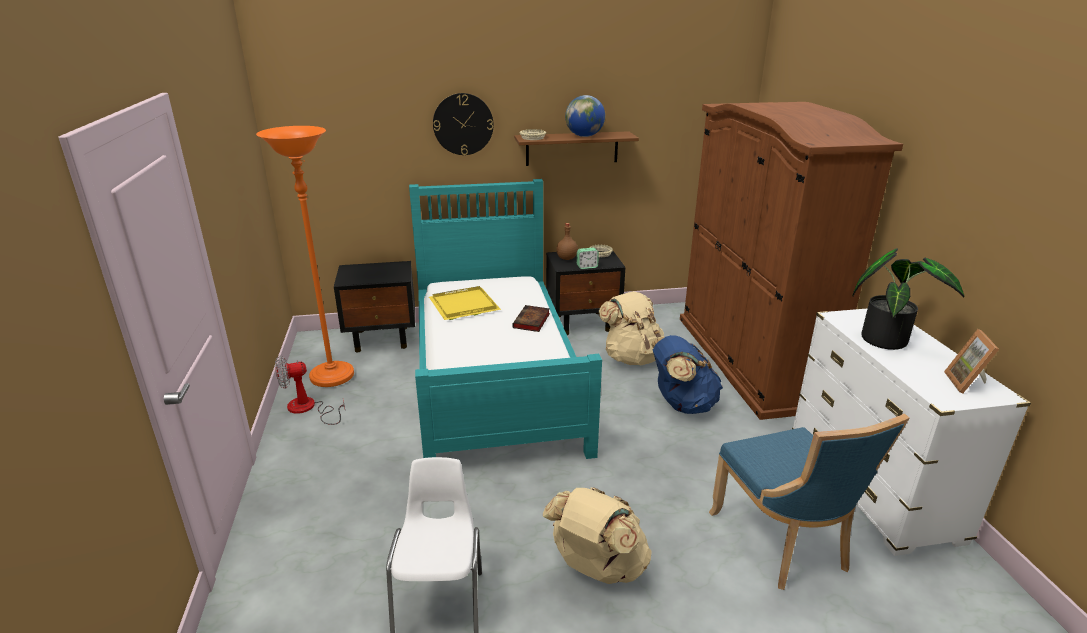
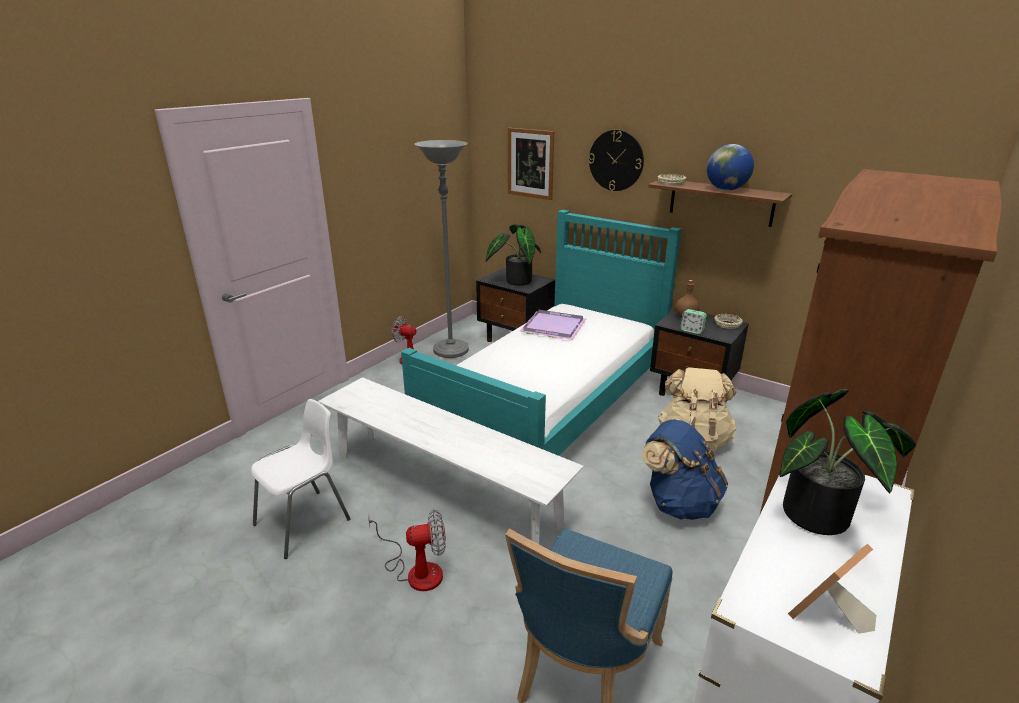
camera: 45 degrees right, 0 degrees up
(332, 376) = (451, 351): orange floor lamp -> grey floor lamp
(357, 141) = (530, 163): none -> picture
(376, 274) = (515, 281): none -> potted plant
(463, 306) = (552, 327): yellow tray -> purple tray
(519, 495) = (443, 489): none -> white bench
(531, 321) = (583, 358): book -> none
(597, 567) = (416, 570): beige backpack -> fan

